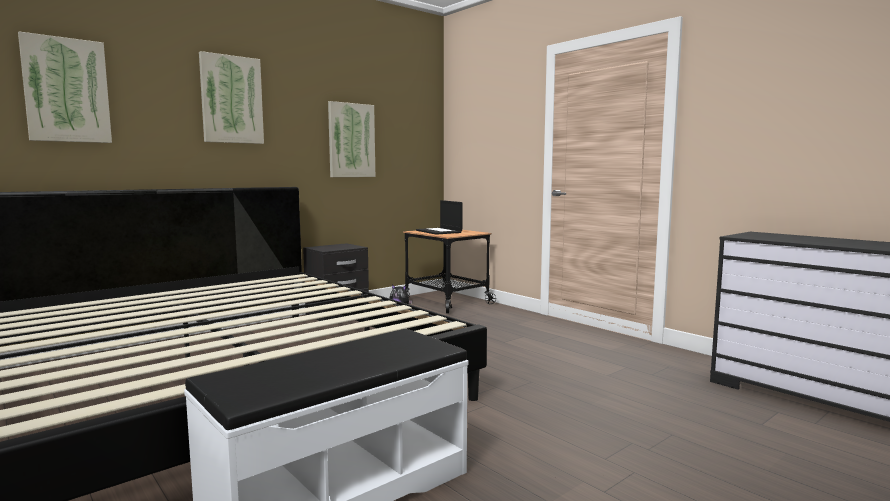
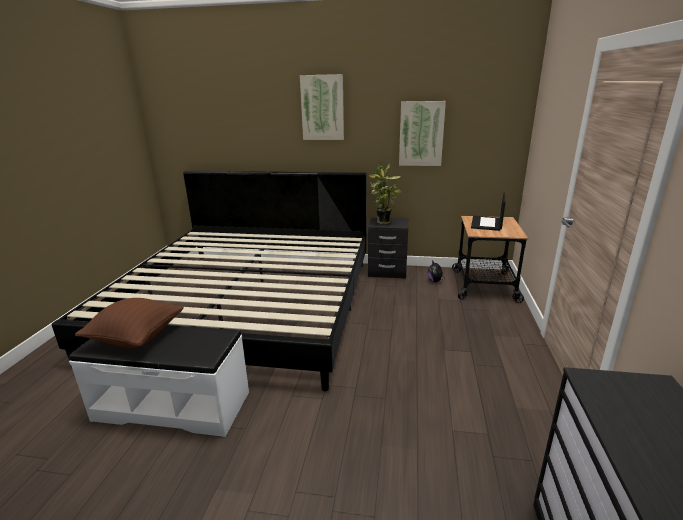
camera: 50 degrees right, 15 degrees up
(66, 90) = (229, 111): picture -> none
(294, 370) = (136, 337): none -> brown pillow
(331, 247) = (384, 222): none -> potted plant

